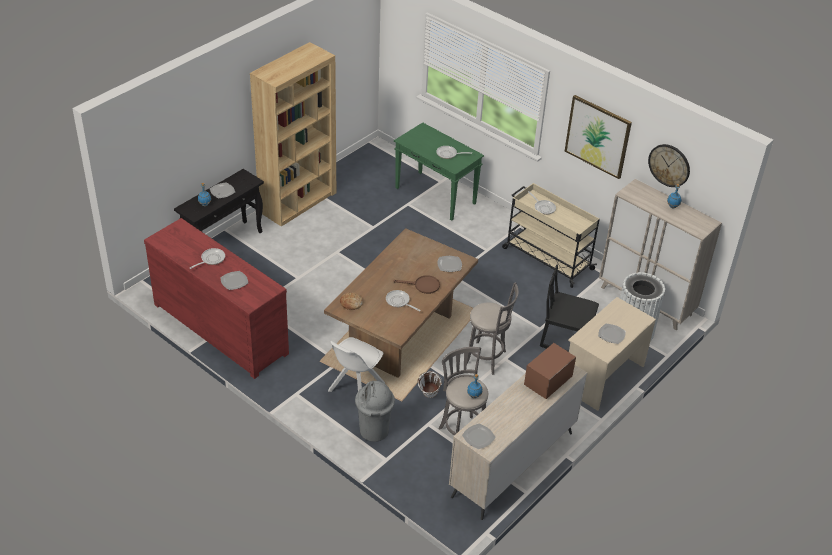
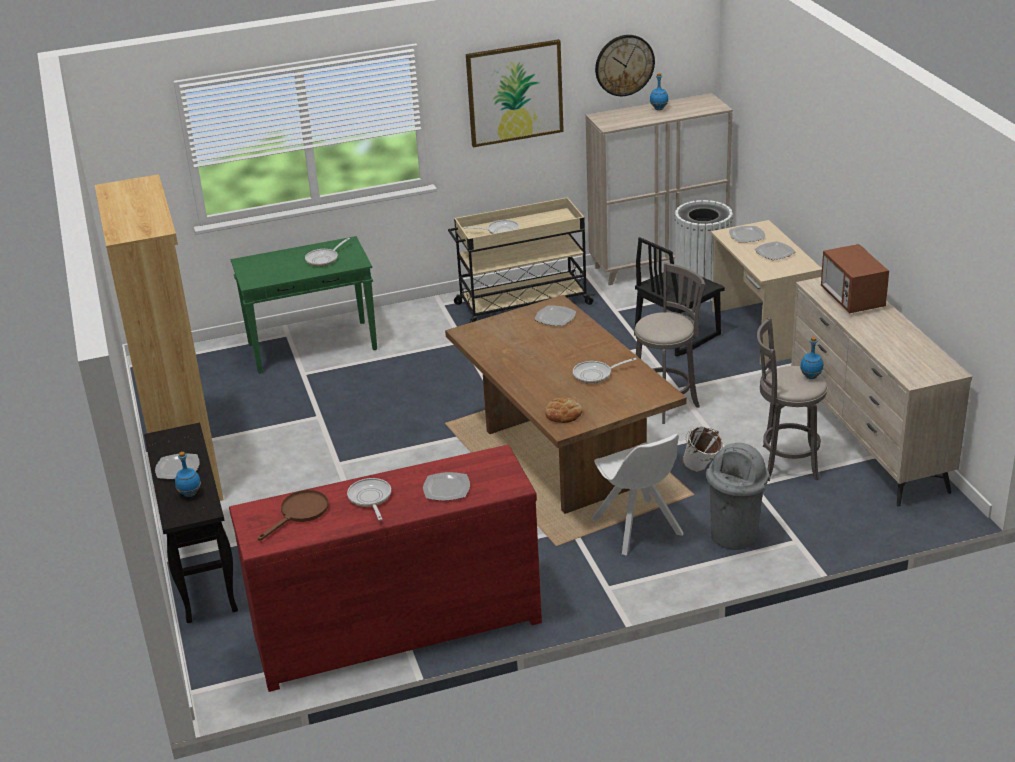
camera: 55 degrees left, 10 degrees down
(423, 286) = (579, 348): brown frying pan -> brown frying pan (300, 513)
(478, 437) = (922, 372): plate -> plate (747, 236)

